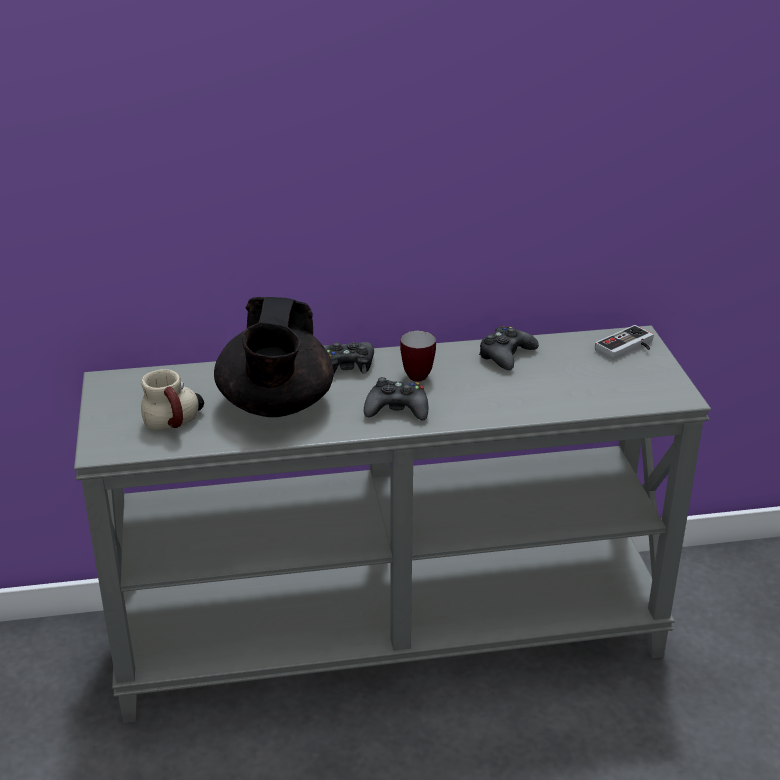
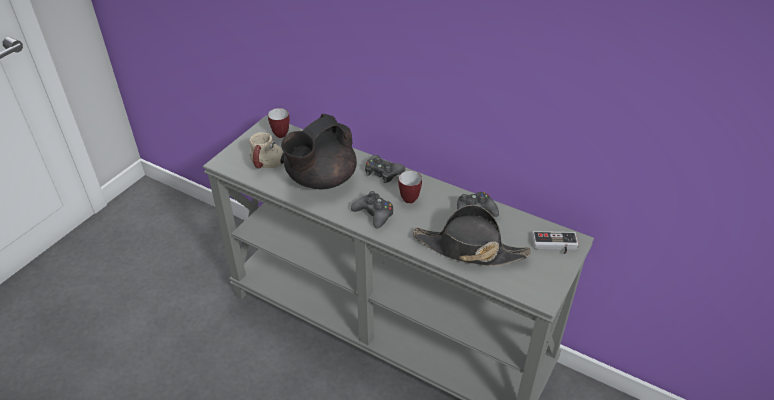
camera: 40 degrees right, 10 degrees up
(138, 383) = (279, 133): none -> mug
(550, 391) = (469, 249): none -> black hat

